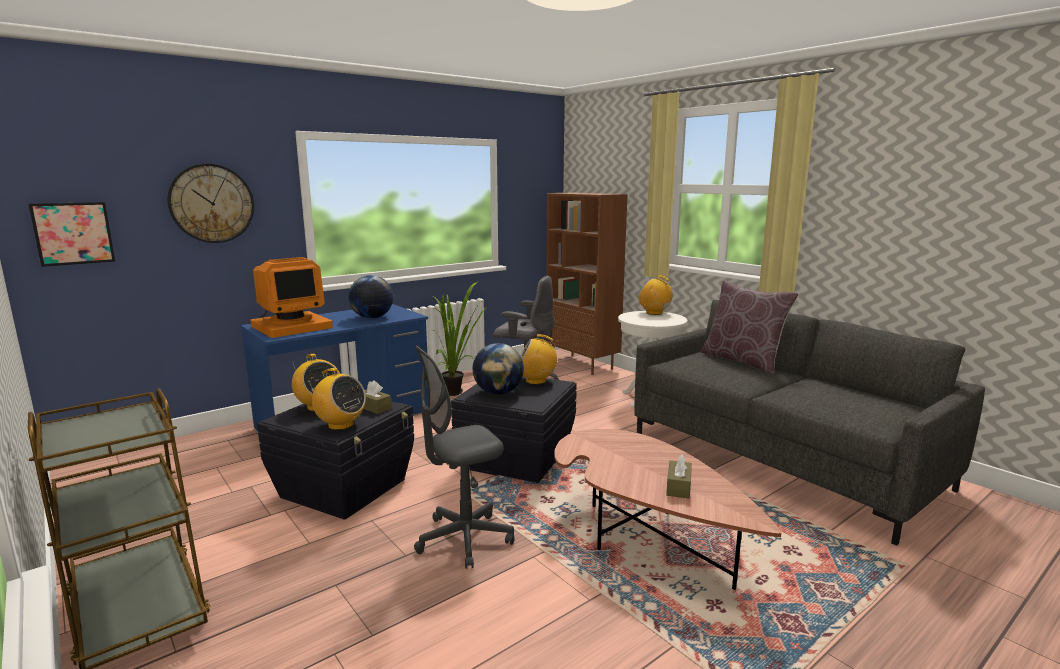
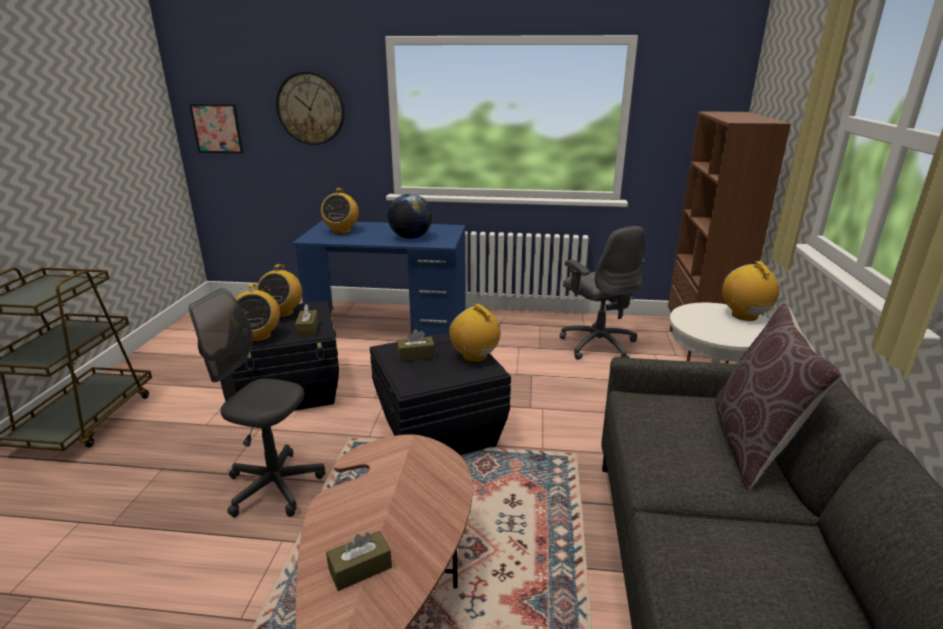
camera: 45 degrees right, 10 degrees up
(291, 326) = (341, 231): monitor -> radio
(457, 392) = (513, 333): potted plant -> none
(498, 392) = (416, 355): globe -> brown tissue box

